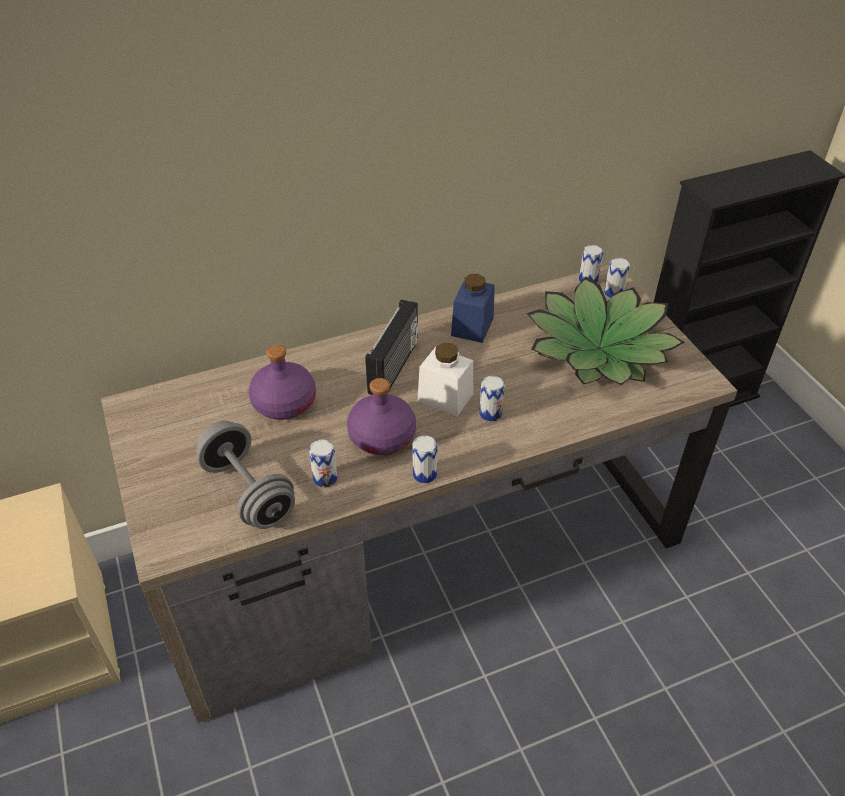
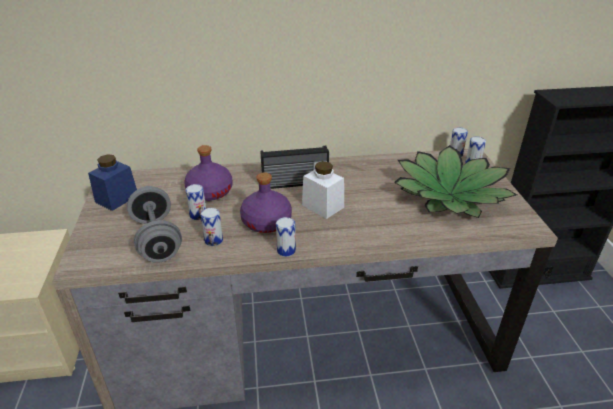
camera: 15 degrees right, 10 degrees down
(395, 367) = (295, 184): radio -> radio turned 45 degrees clockwise
(472, 326) = (360, 169): blue jar -> blue jar (117, 198)
(490, 413) = (352, 221): can -> can (198, 215)

